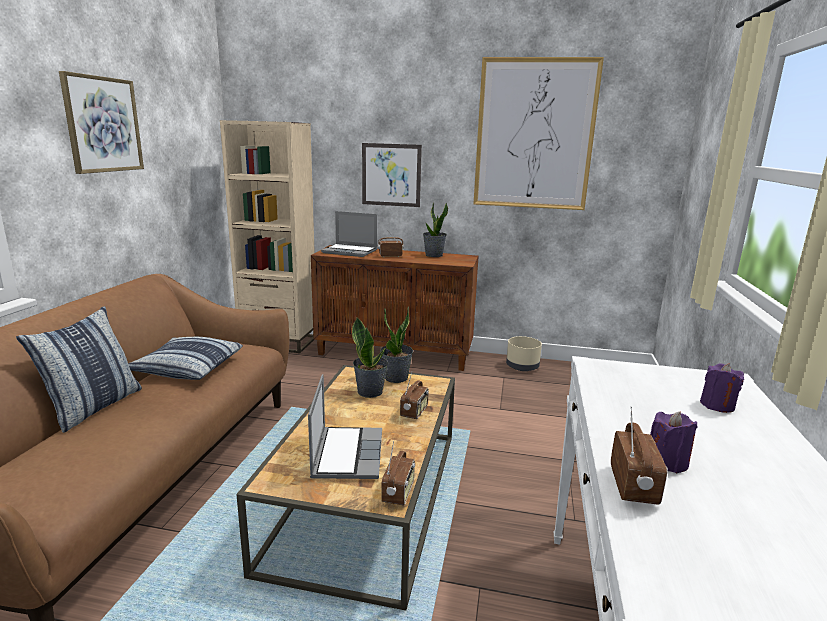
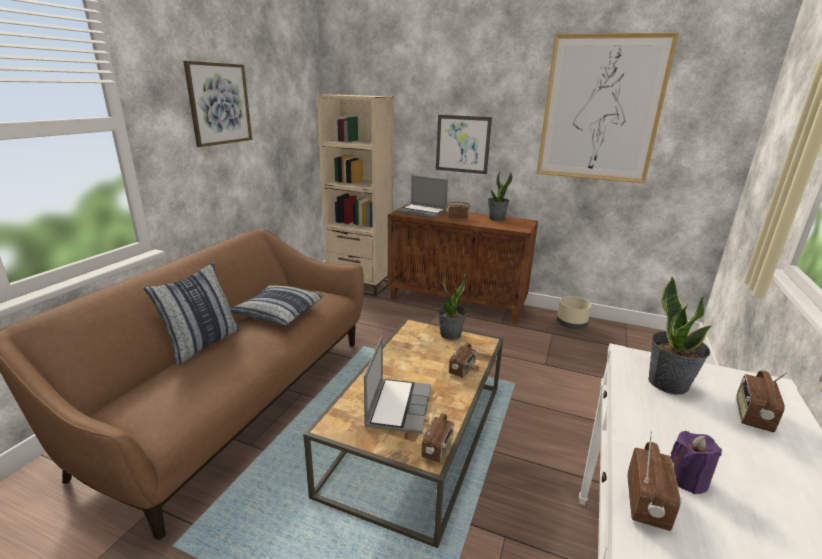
camera: 10 degrees right, 5 degrees up
(370, 391) = (426, 346): potted plant -> potted plant (668, 383)
(717, 405) = (752, 416): purple candle -> radio

